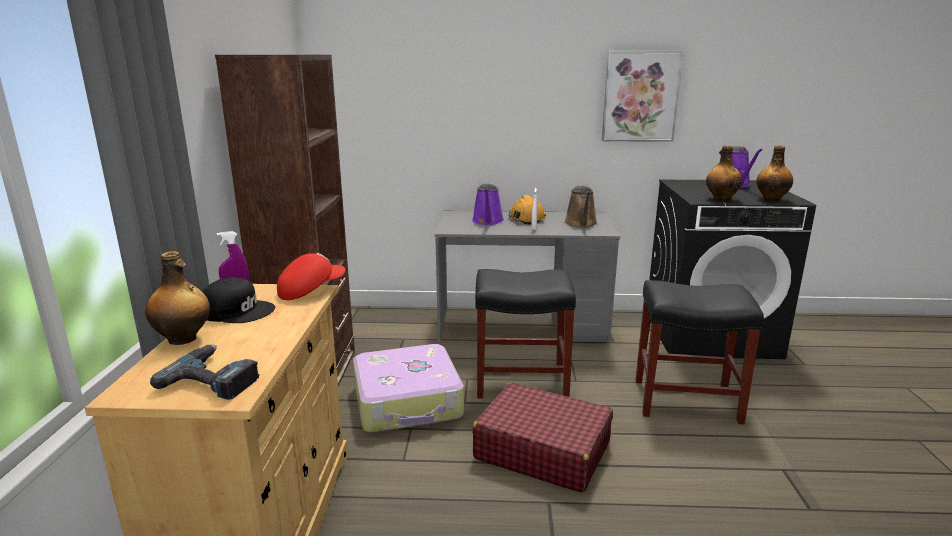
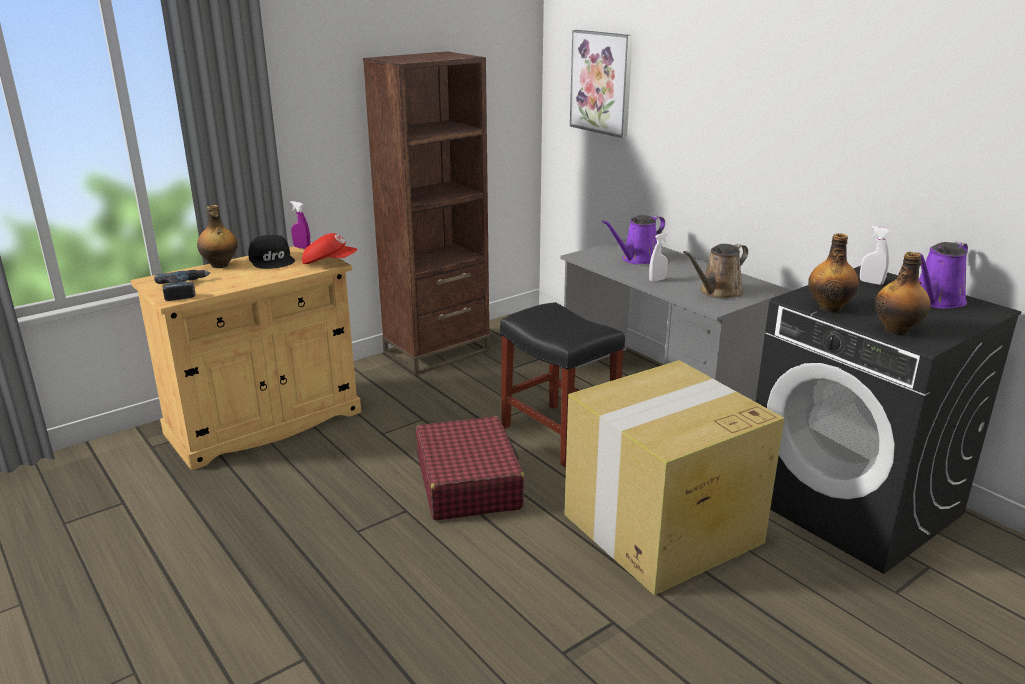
camera: 50 degrees right, 5 degrees up
(408, 402) = (454, 402): suitcase -> none
(526, 218) = (682, 268): orange hard hat -> none
(640, 96) = (853, 141): picture -> picture (601, 83)
(684, 401) = (660, 529): black stool -> cardboard box
(690, 185) = (871, 282): none -> white spray bottle

